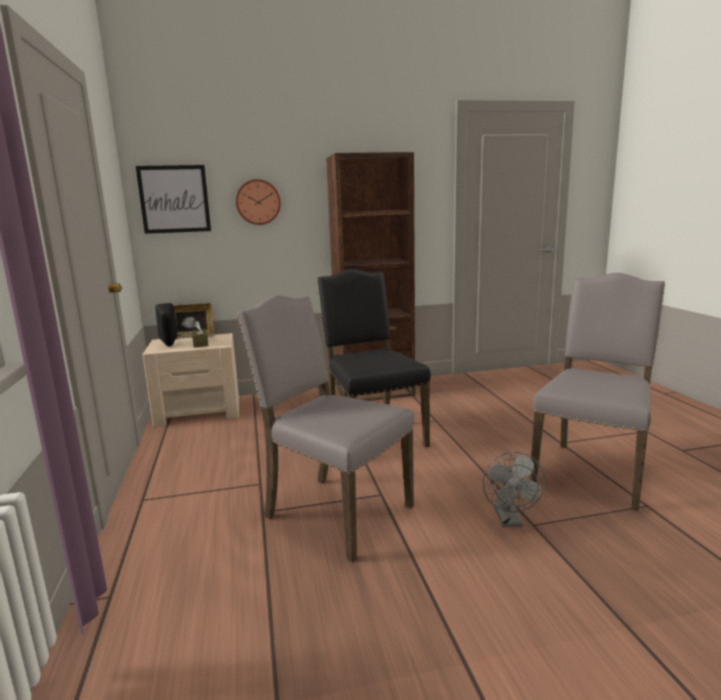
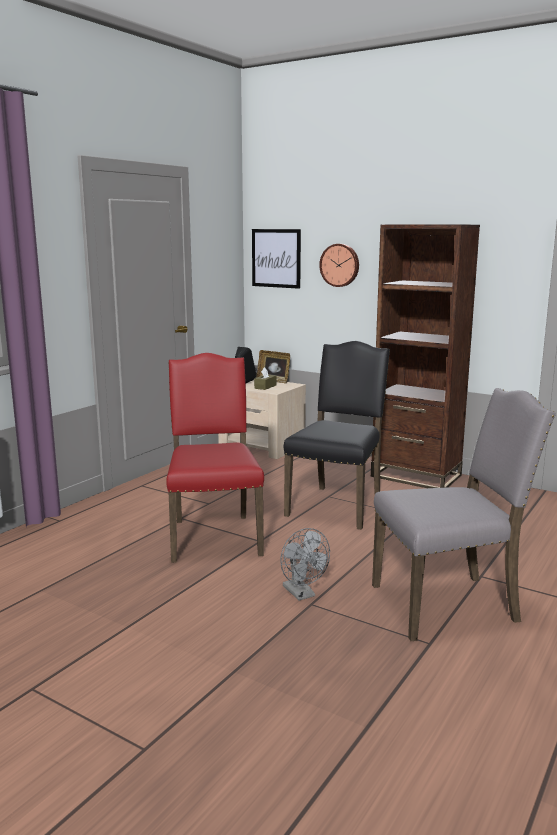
camera: 45 degrees right, 0 degrees up
(334, 512) = (214, 536): grey chair -> red chair
(510, 521) = (302, 594): grey fan -> grey fan turned 75 degrees counterclockwise

